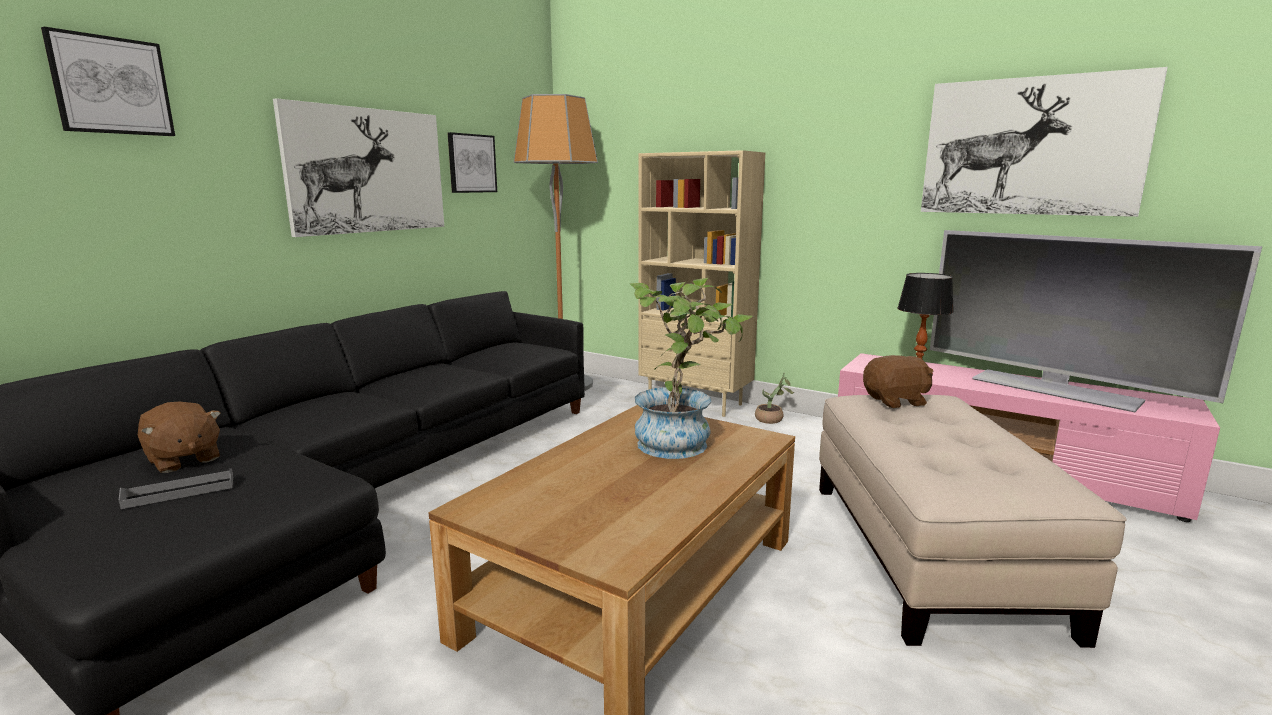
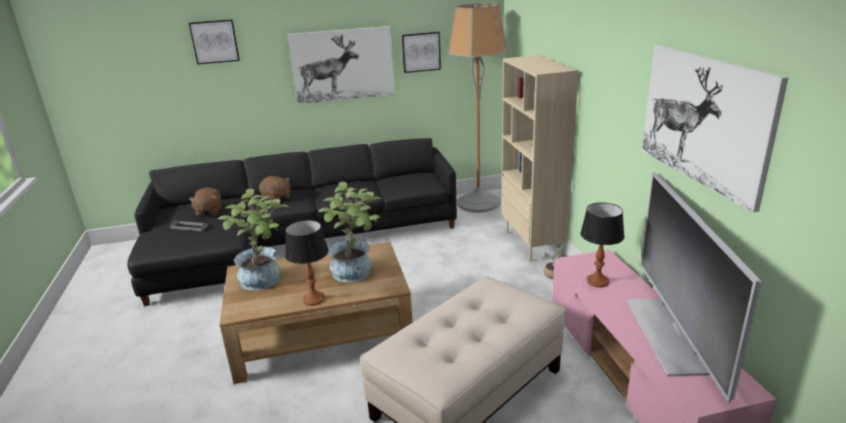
camera: 45 degrees right, 10 degrees up
(561, 500) = (265, 281): none -> potted plant
(700, 489) = (313, 299): none -> table lamp
(896, 401) = (503, 294): brown plush toy -> brown plush toy (276, 198)

